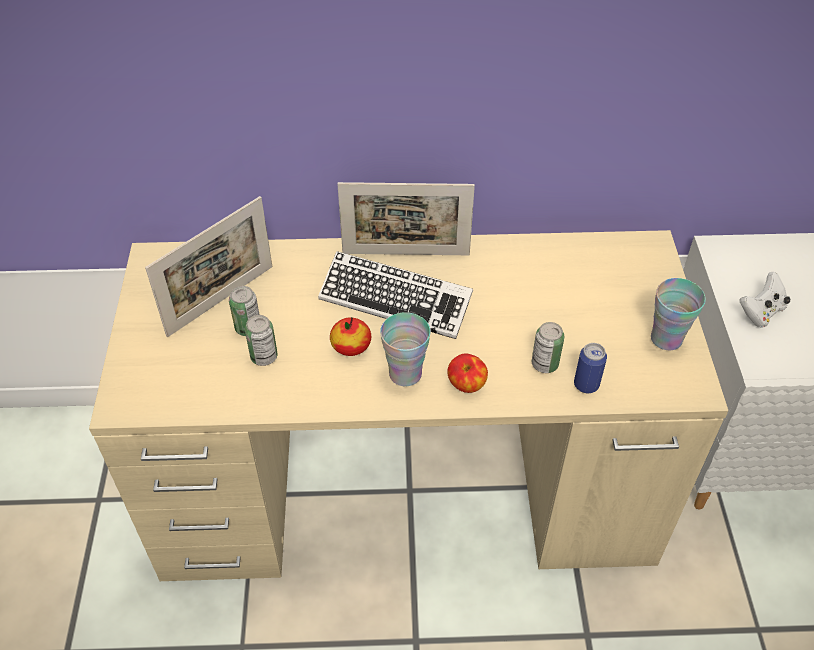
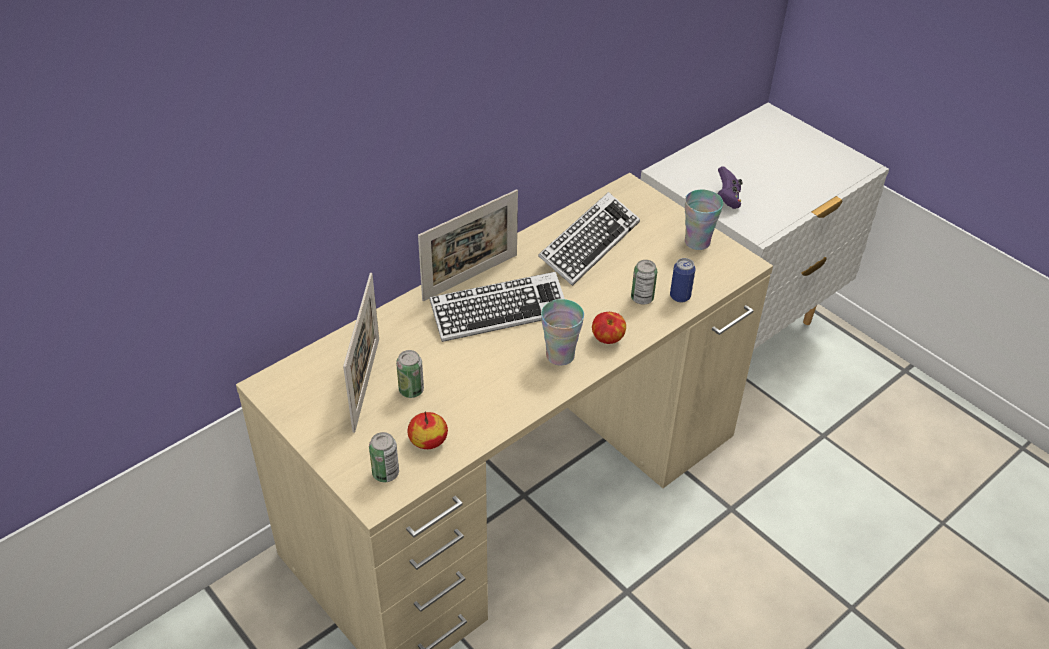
camera: 40 degrees left, 5 degrees down
(264, 357) = (447, 402): can -> can (385, 473)
(351, 346) = (502, 359): apple -> apple (428, 440)
(549, 281) = (589, 244): none -> keyboard
(760, 312) = (727, 199): white game controller -> purple game controller

